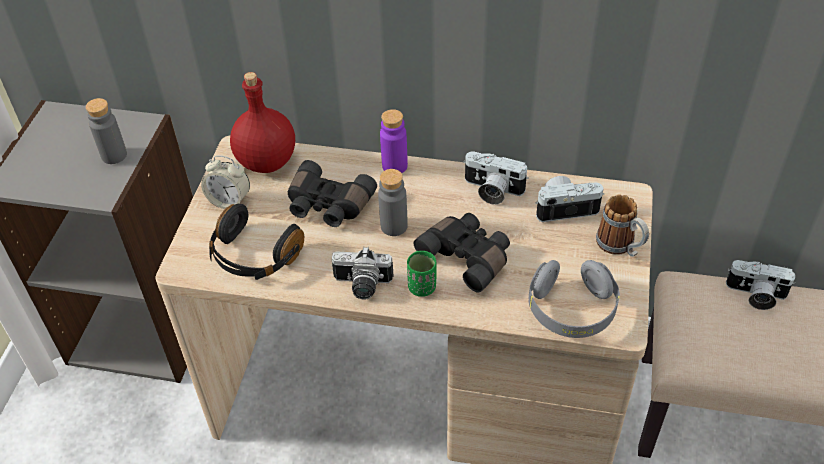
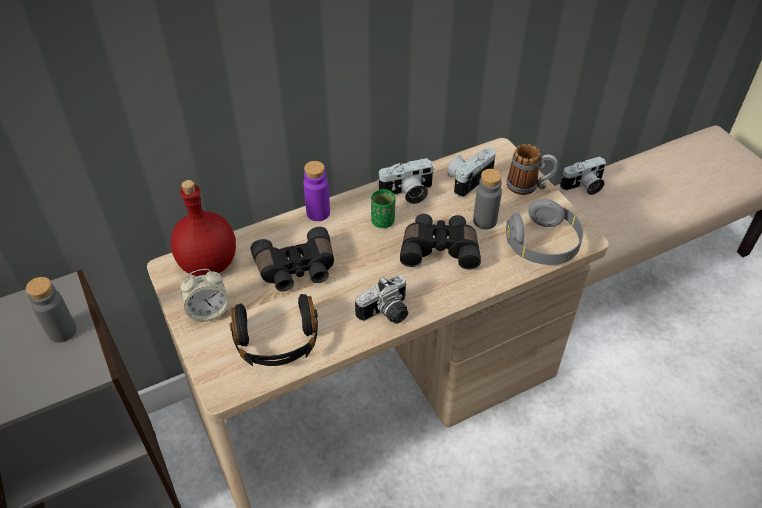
camera: 40 degrees left, 0 degrees up
(394, 226) = (364, 257): grey bottle -> grey bottle (484, 221)
(422, 287) = (431, 289): green cup -> green cup (383, 221)

